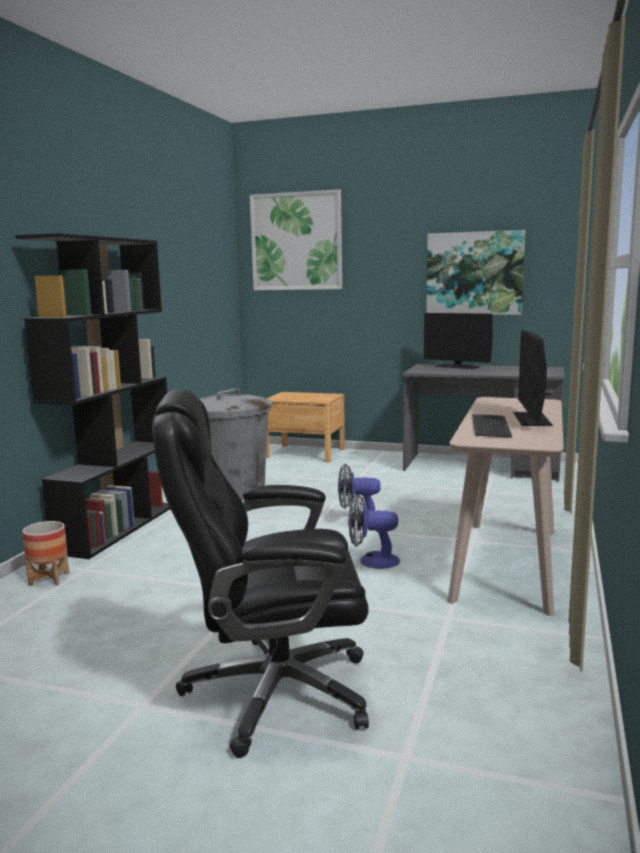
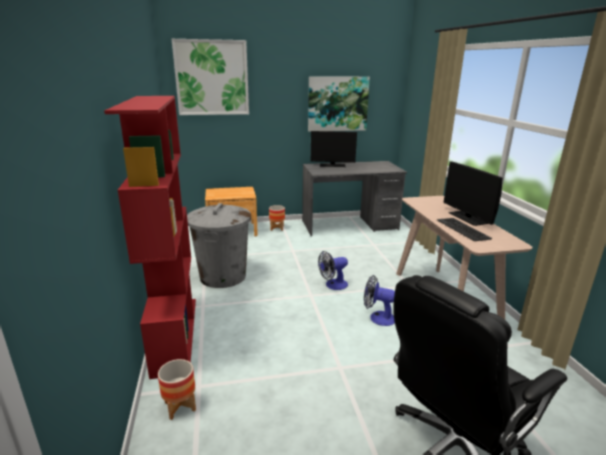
camera: 30 degrees left, 10 degrees up
(117, 527) = (175, 334): black bookcase -> red bookcase
(367, 458) = (277, 228): none -> planter
(372, 561) = (378, 317): fan -> fan turned 45 degrees clockwise

